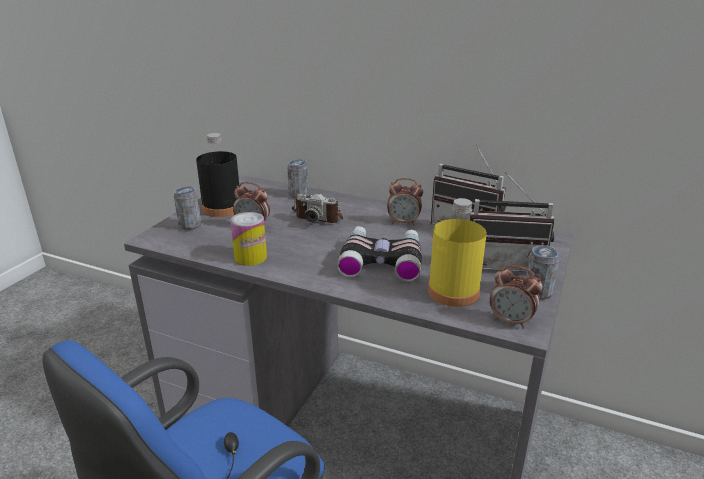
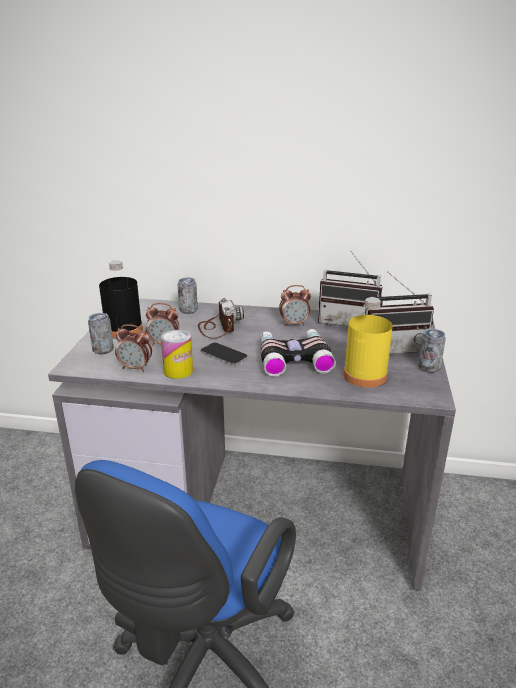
camera: 15 degrees left, 0 degrees up
(307, 246) = (223, 354): none -> phone
(319, 216) = (218, 327): camera -> camera turned 105 degrees counterclockwise
(511, 321) = (420, 392): alarm clock -> alarm clock (135, 368)

